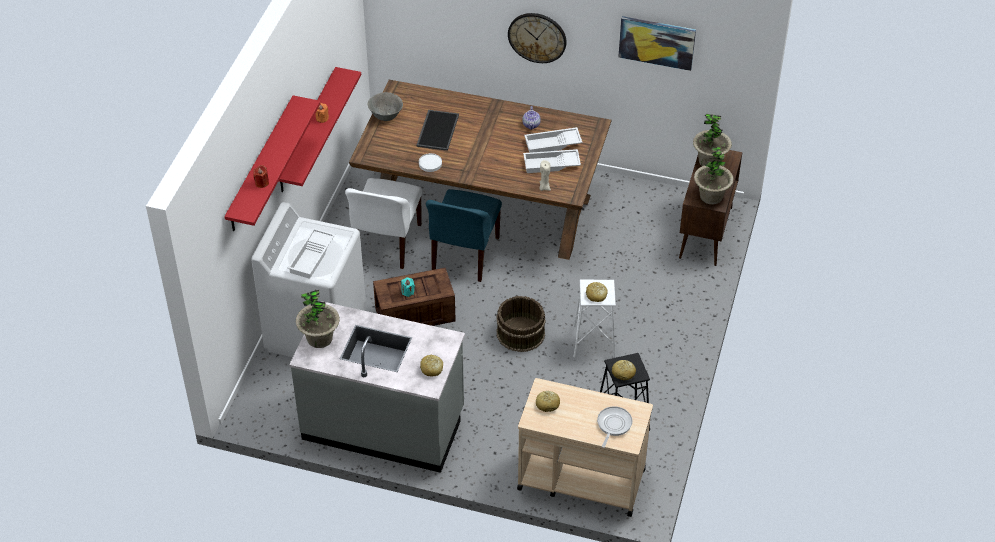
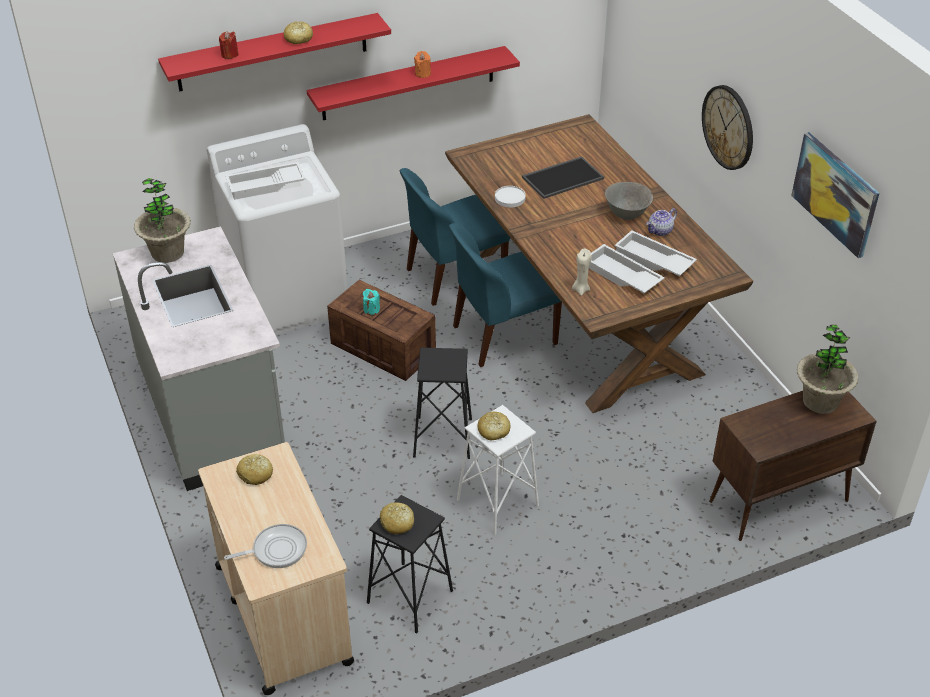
camera: 50 degrees right, 5 degrees down
(385, 116) = (536, 138): grey bowl -> grey bowl (626, 214)
(387, 243) = (453, 277): white chair -> blue chair
(431, 369) = (200, 348): bread -> bread (298, 39)
(520, 333) = (443, 438): brown bucket -> black stool
(711, 196) = (766, 435): potted plant -> none

